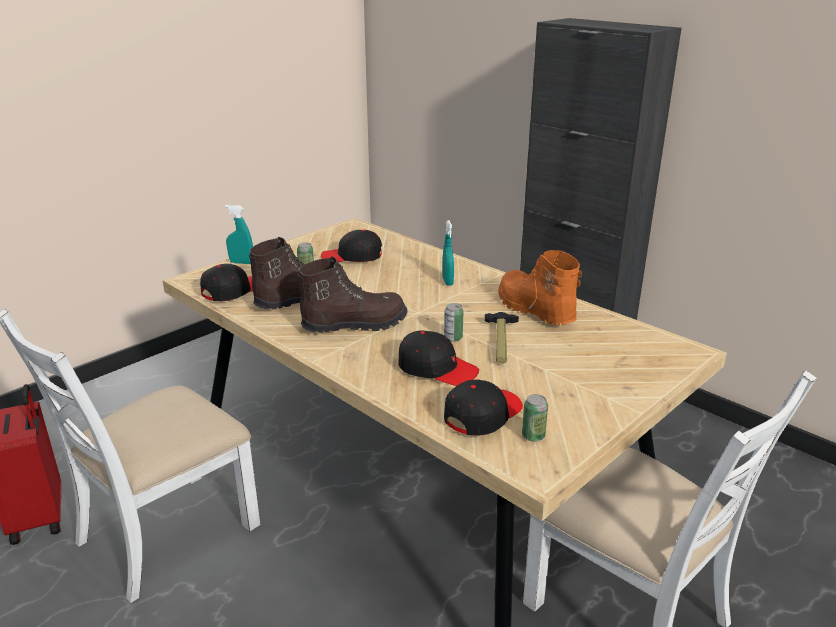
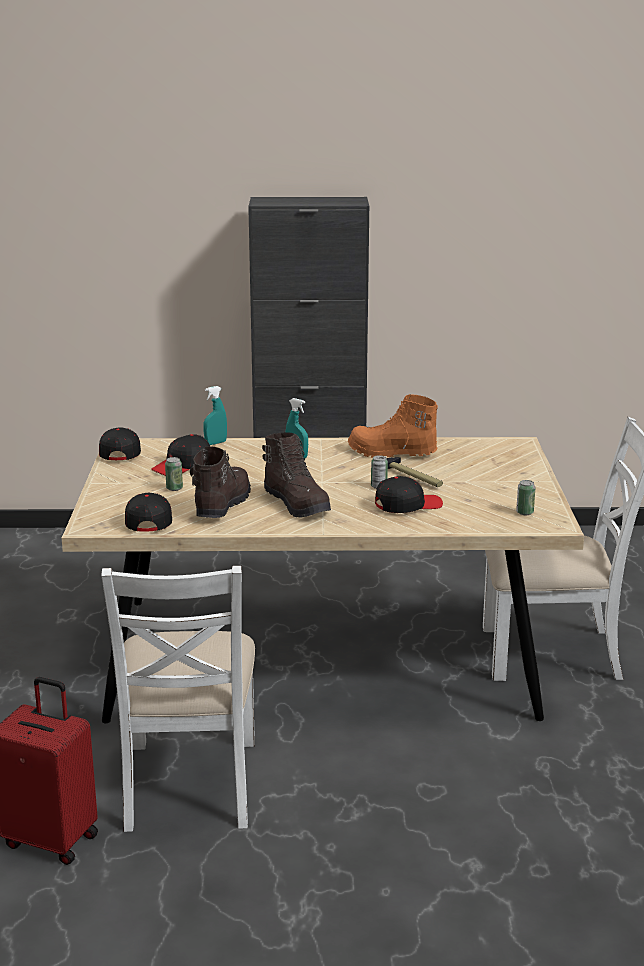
camera: 45 degrees left, 5 degrees down
(241, 262) = (98, 502): turquoise spray bottle -> turquoise spray bottle (215, 443)
(354, 324) = (297, 504): brown boot -> brown boot turned 120 degrees clockwise
(482, 414) = (481, 515): black cap -> black cap (120, 452)

